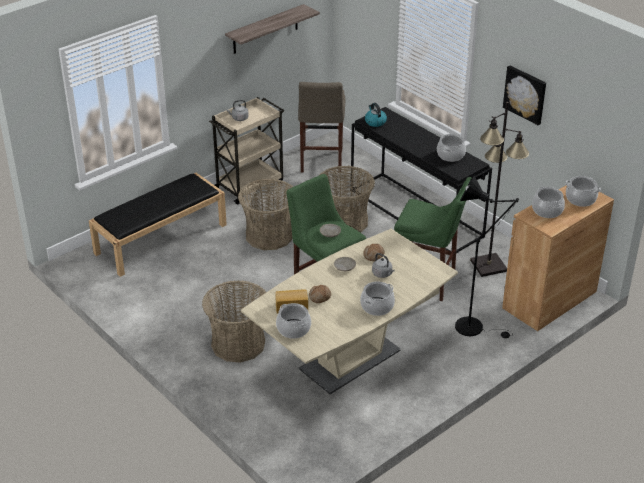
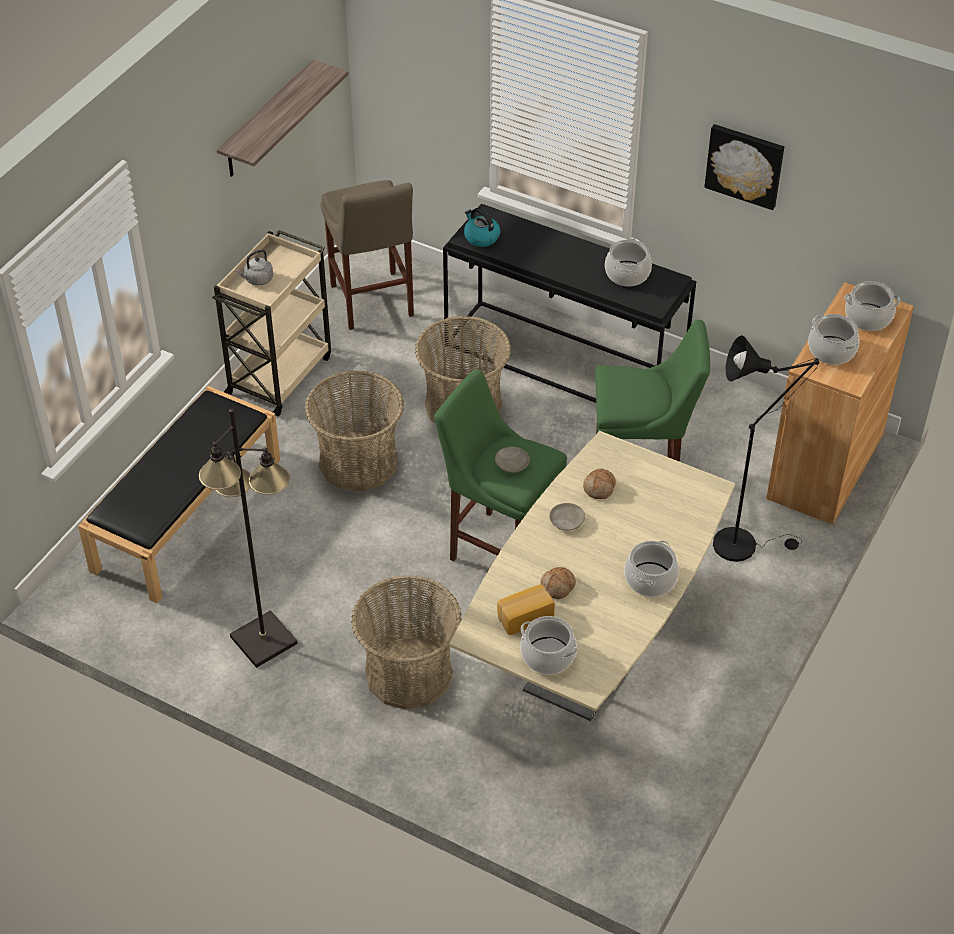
camera: 20 degrees left, 10 degrees up
(383, 274) = (629, 518): grey kettle -> none
(488, 265) = (712, 429): black floor lamp -> black floor lamp (262, 640)

